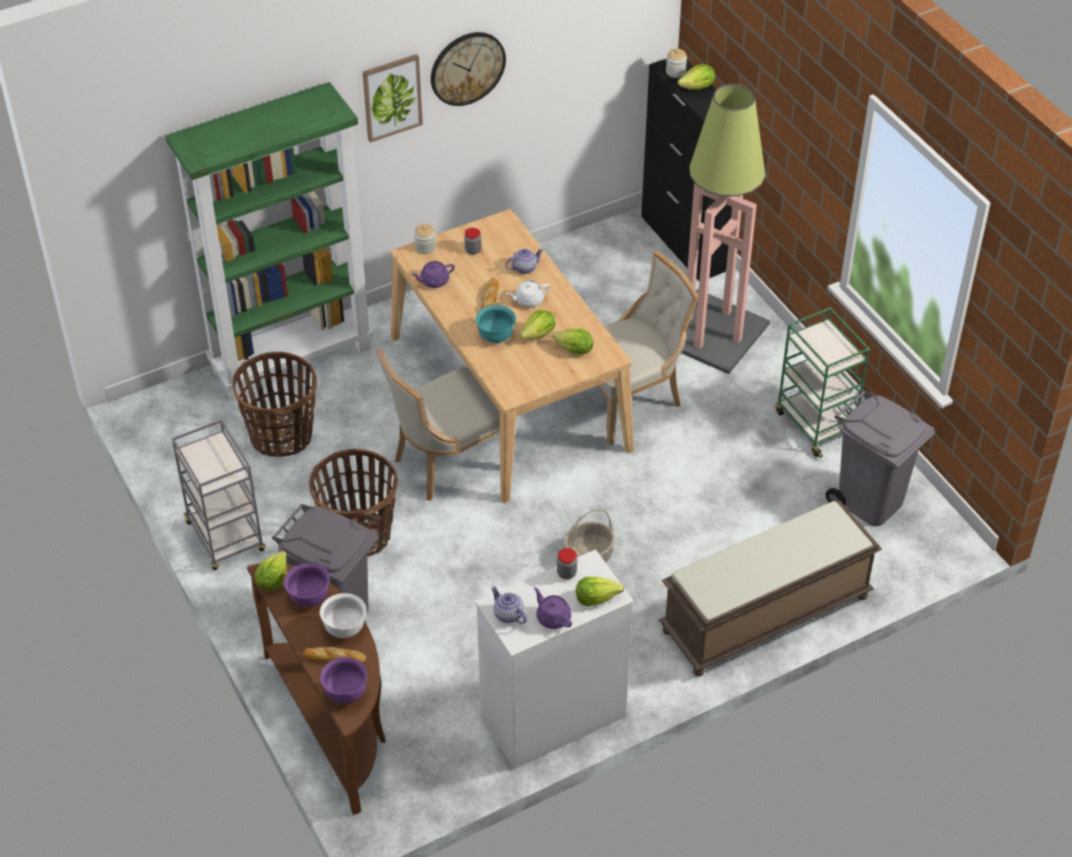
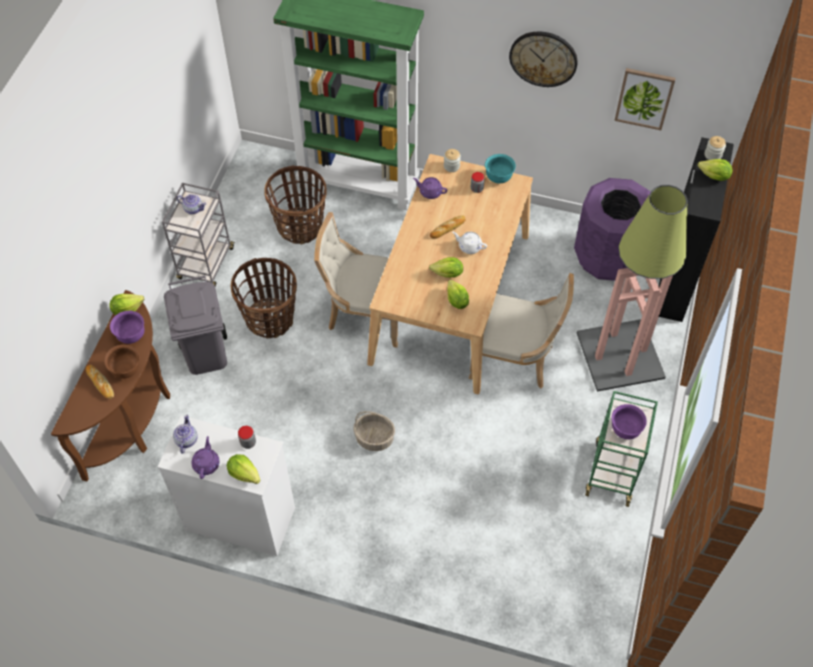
camera: 45 degrees right, 10 degrees up
(345, 628) = (126, 370): white bowl -> brown bowl
(346, 693) = (81, 409): purple bowl -> purple bowl (625, 429)
(392, 97) = (475, 48): picture -> picture (644, 98)
(496, 336) = (422, 255): turquoise bowl -> turquoise bowl (498, 177)
(524, 268) = (493, 223): teapot -> teapot (193, 208)
(604, 262) = (607, 257): none -> purple trash can
(765, 615) = (429, 568): brown bench -> none
(869, 502) = (584, 552): grey trash can -> none

